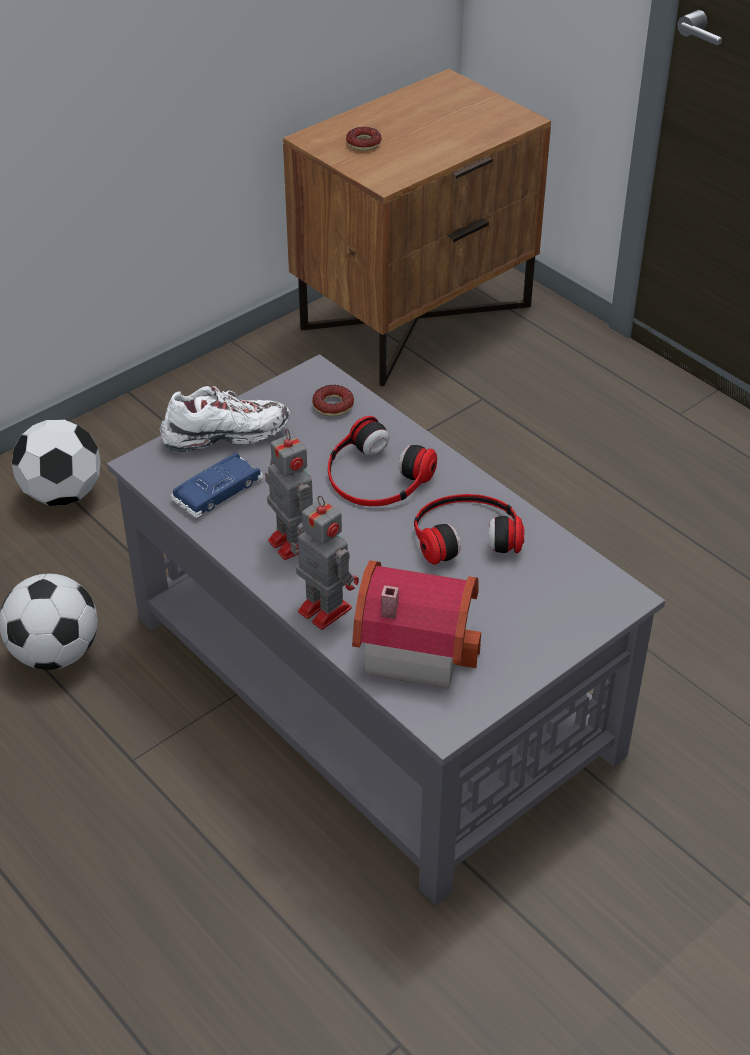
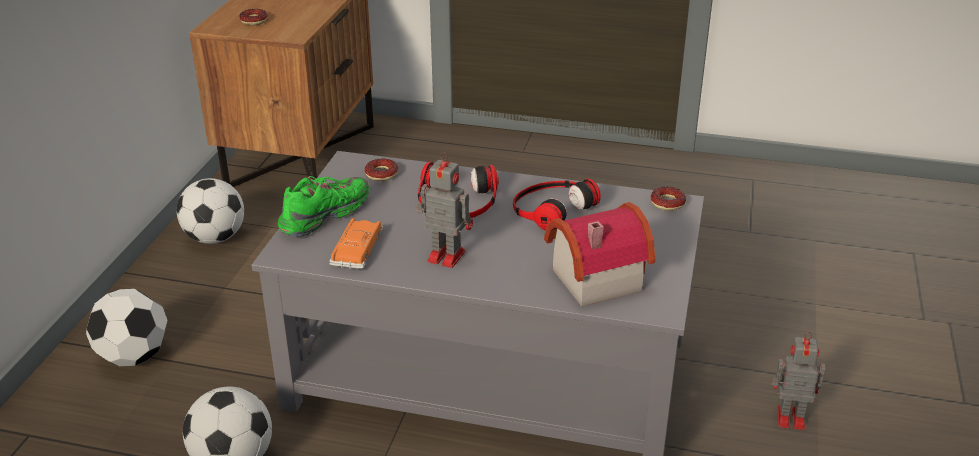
camera: 35 degrees left, 10 degrees down
(217, 491) = (357, 248): blue toy car -> orange toy car
(225, 436) = (324, 216): white shoe -> green shoe
(242, 387) = (215, 238): none -> football
(322, 608) = (510, 283): toy robot -> toy robot (788, 417)
(608, 588) = (667, 203): none -> donut

